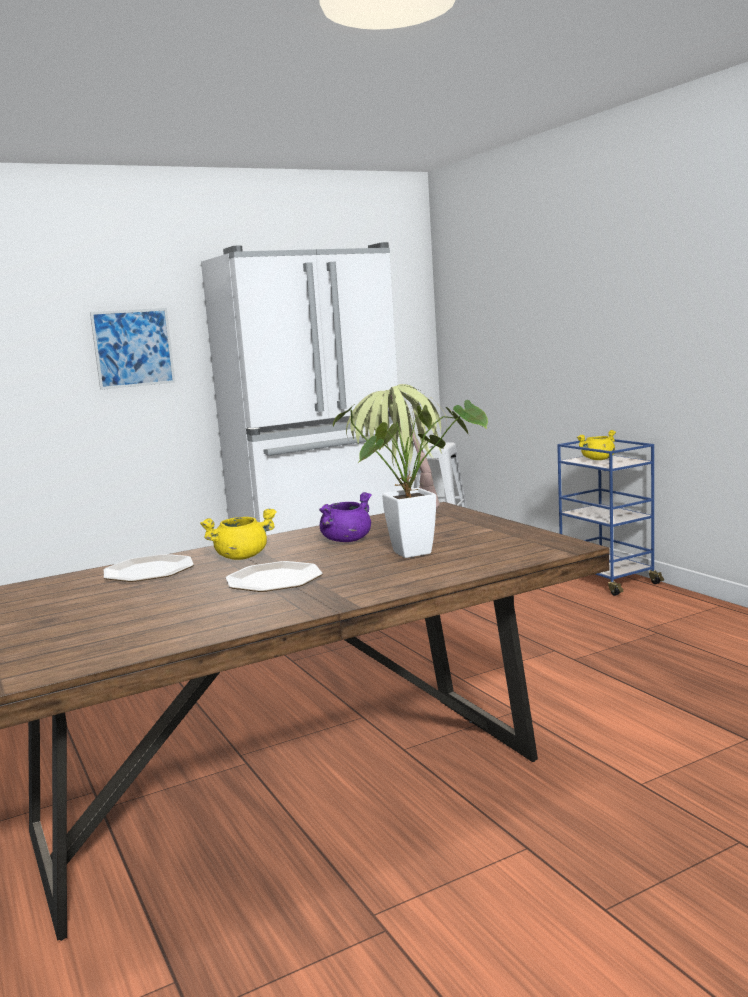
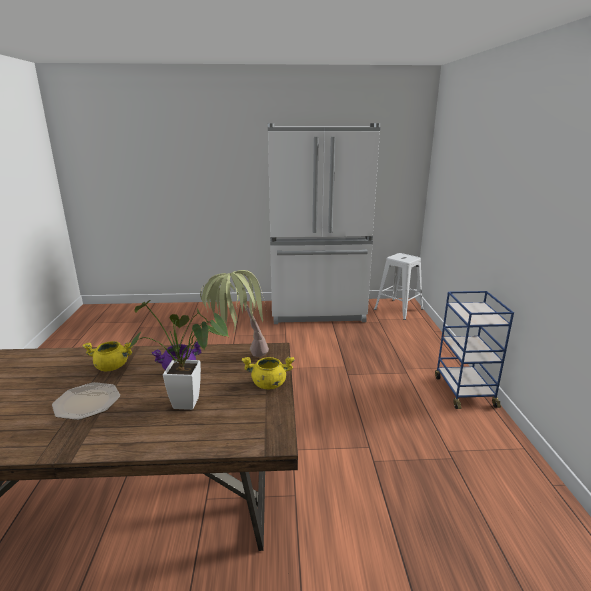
camera: 25 degrees right, 10 degrees up
(133, 348) = (224, 176): picture -> none
(149, 570) = (60, 363): plate -> none
(598, 459) = (473, 310): yellow cooking pot -> yellow cooking pot (268, 384)

